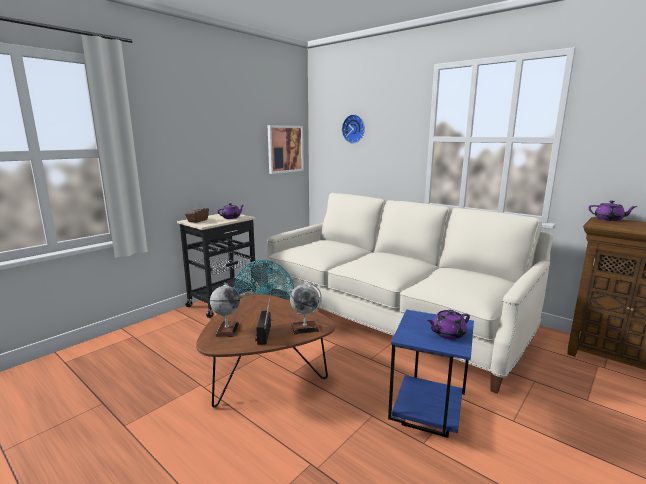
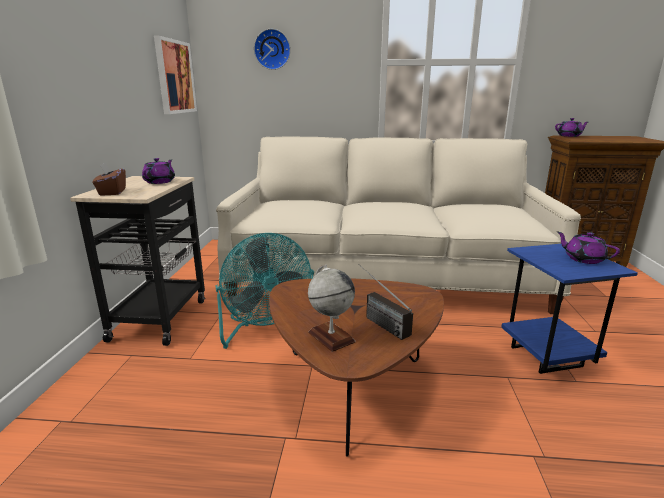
camera: 35 degrees left, 5 degrees up
(305, 328) = (414, 302): globe -> none
(447, 334) = (583, 259): purple teapot -> purple teapot turned 105 degrees clockwise

